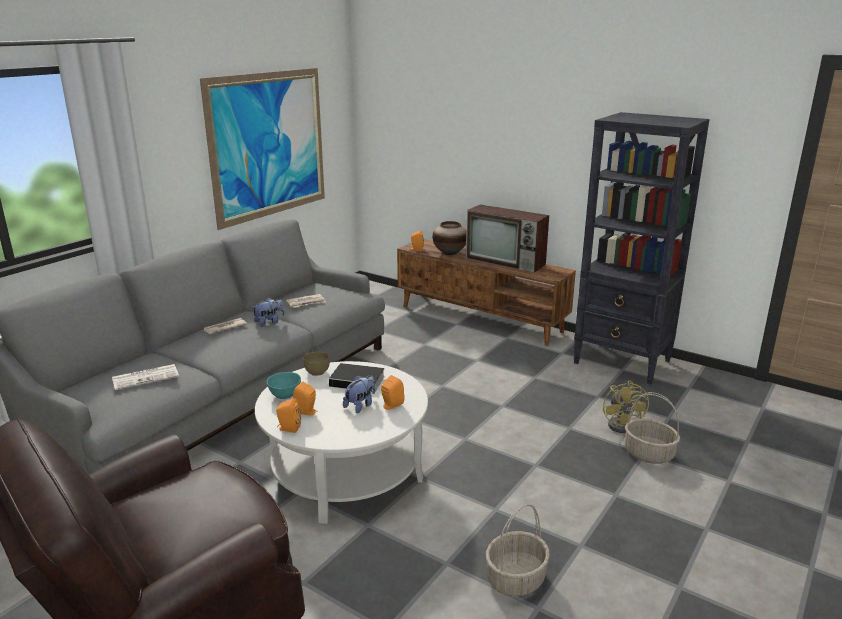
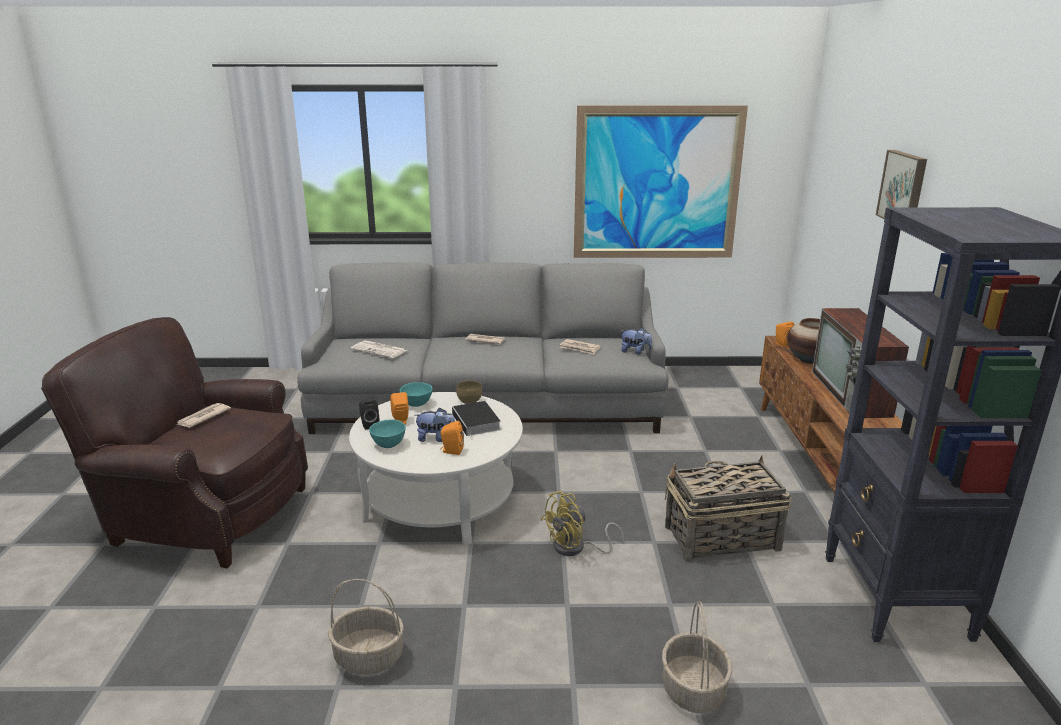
camera: 55 degrees right, 0 degrees up
(153, 511) = (203, 417): none -> newspaper
(269, 322) = (521, 350): plush toy -> plush toy (635, 352)
(288, 428) = (369, 424): orange speaker -> black speaker
(340, 429) = (389, 444): none -> turquoise bowl
(504, 114) = (904, 188): none -> picture
(522, 383) = (720, 538): none -> basket
(623, 424) = (734, 646): yellow fan -> yellow fan (576, 548)

